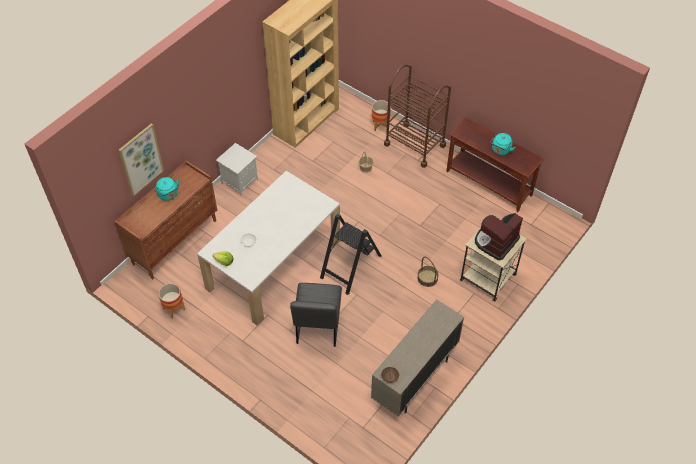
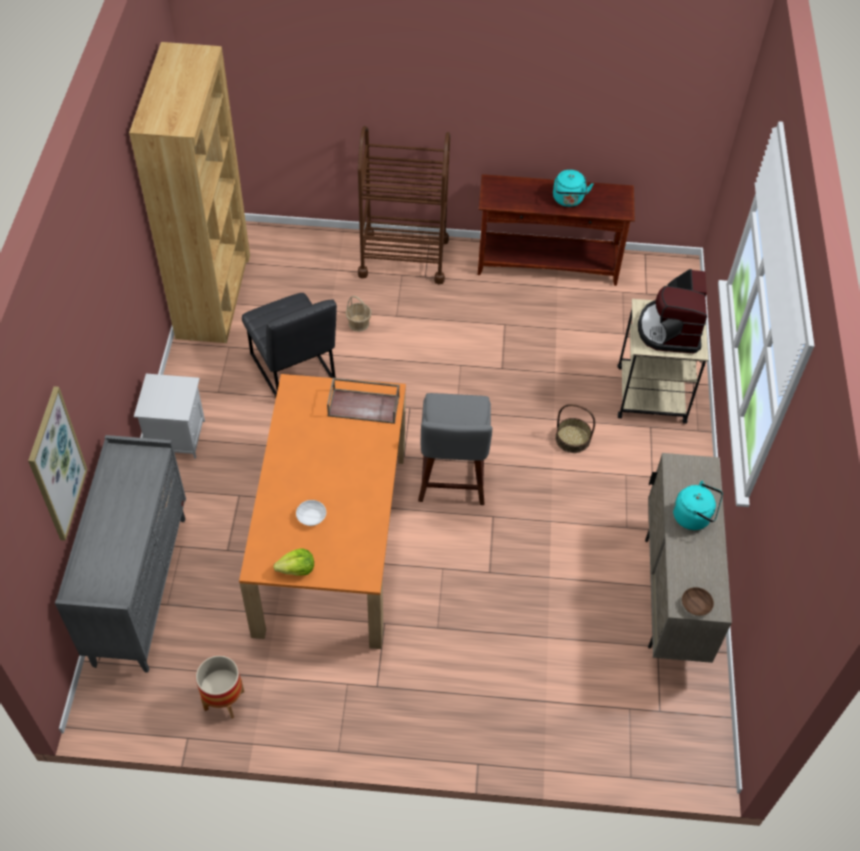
camera: 35 degrees left, 0 degrees up
(169, 195) = (118, 508): turquoise kettle -> turquoise kettle (694, 517)
(175, 242) = (141, 589): brown cabinet -> grey cabinet
(273, 263) = (331, 537): white dining table -> orange dining table
(312, 204) = (364, 405): none -> brown tray
(317, 326) = (474, 597): grey chair -> grey chair (293, 370)
(350, 267) = (451, 480): black step ladder -> grey stool
(380, 125) = (332, 252): planter -> none

